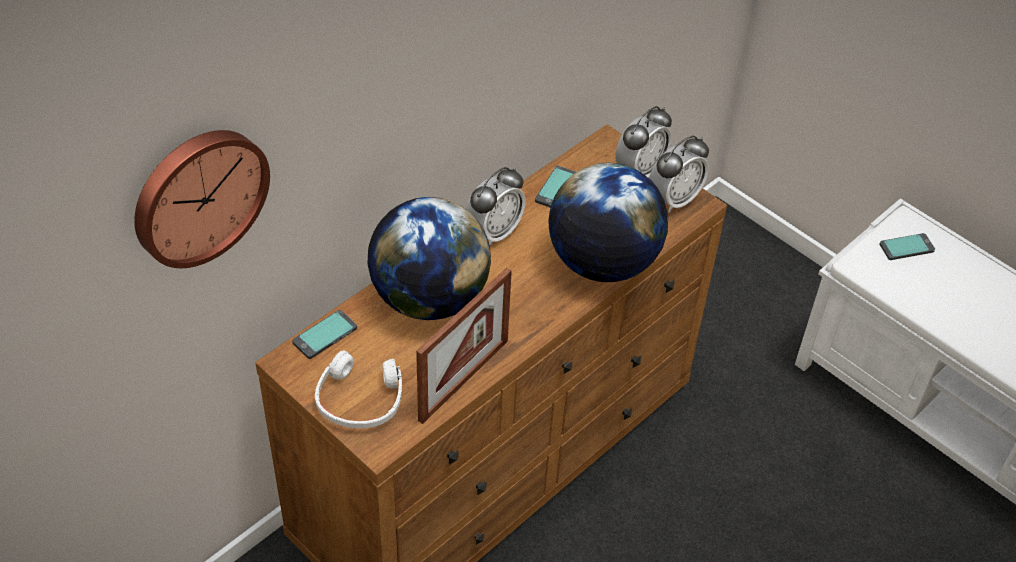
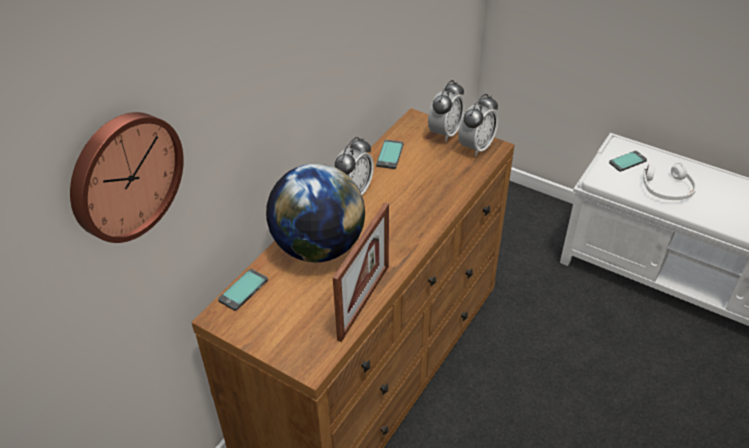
camera: 10 degrees left, 5 degrees down
(360, 399) = (285, 333): white headphones -> white headphones (666, 188)
(602, 263) = (440, 198): globe -> none

